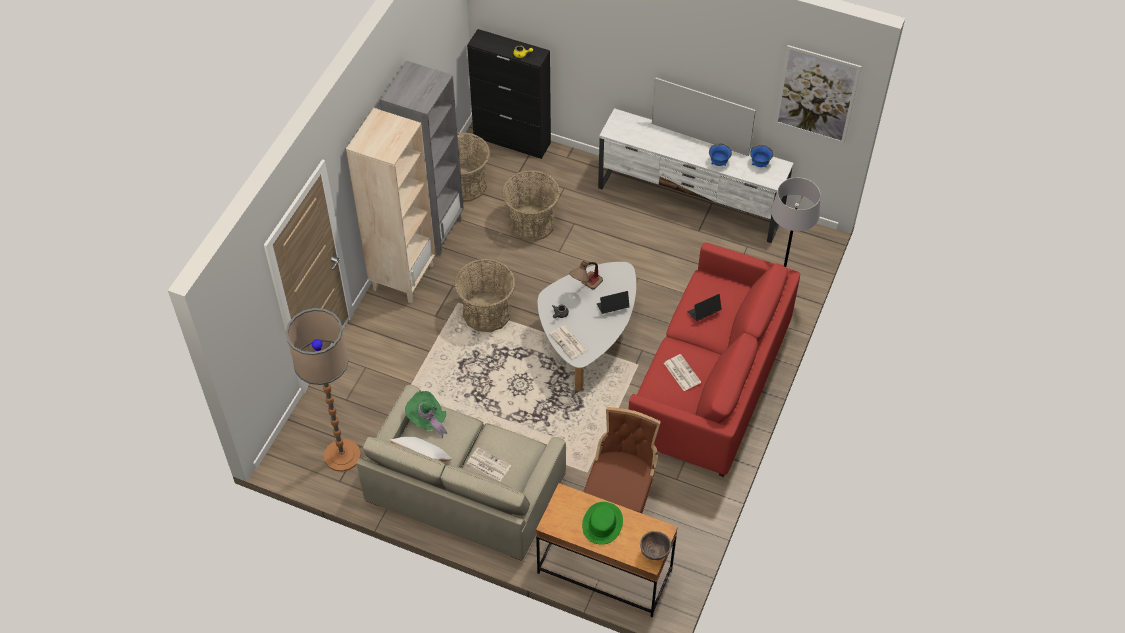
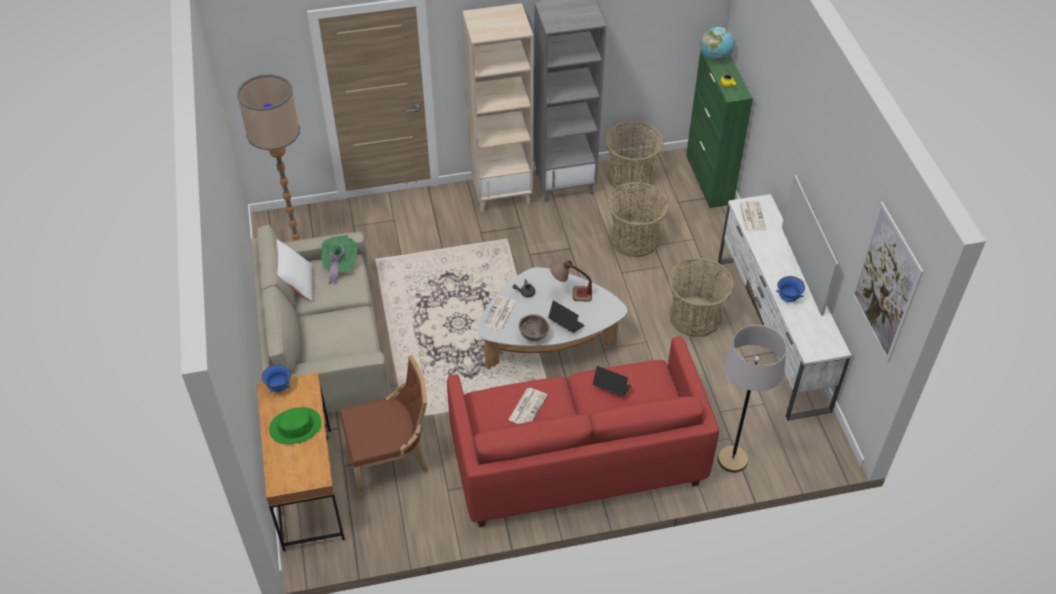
camera: 55 degrees right, 5 degrees down
(485, 42) = (715, 57): none -> globe
(486, 312) = (513, 262): basket -> basket (695, 316)
(488, 464) = (324, 327): newspaper -> newspaper (751, 216)
(512, 140) = (709, 179): black cabinet -> green cabinet
(654, 552) = (290, 482): brown bowl -> brown bowl (533, 336)
(760, 164) = (820, 329): blue bowl -> blue bowl (279, 387)

